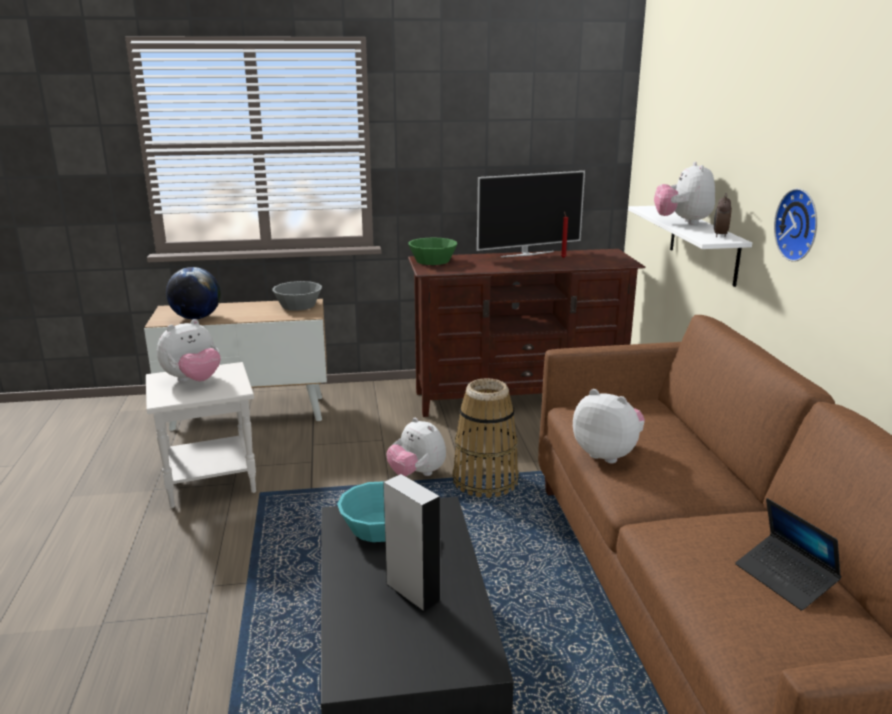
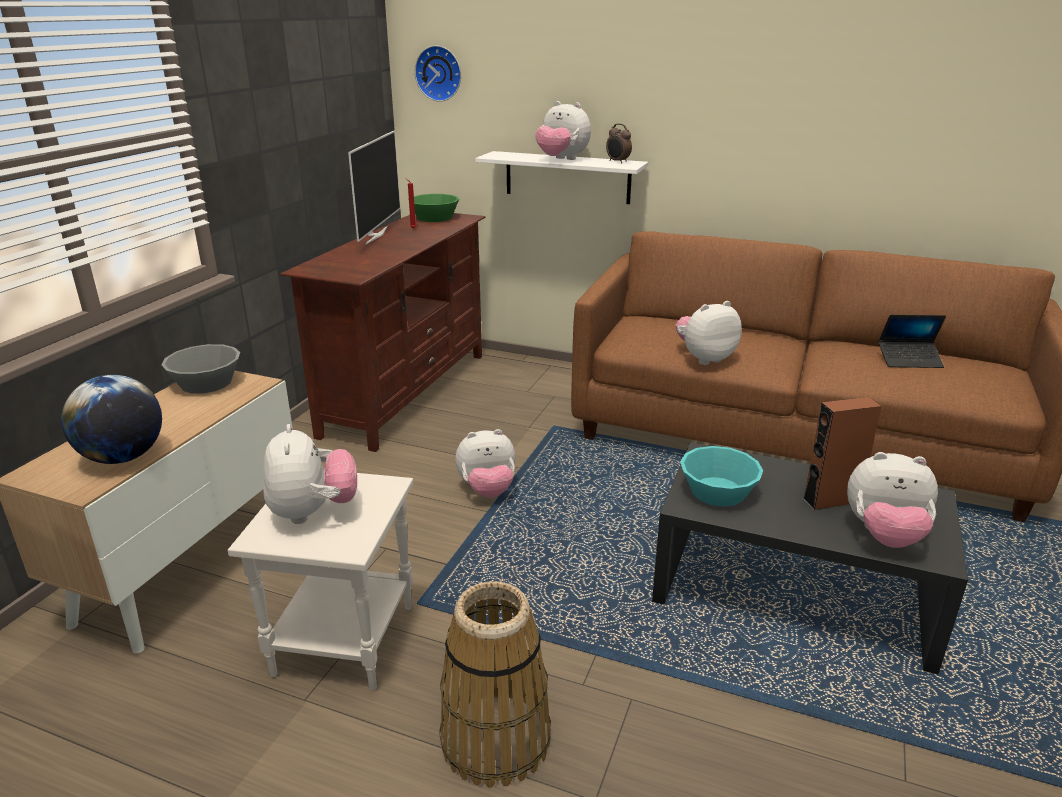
camera: 60 degrees left, 5 degrees up
(369, 635) = (884, 535): none -> plush toy
(413, 592) = (831, 500): grey speaker -> brown speaker
(433, 260) = (322, 267): green bowl -> green bowl (435, 217)
(485, 481) = (538, 460): basket -> basket (495, 739)
(800, 225) = (714, 136): wall clock -> wall clock (439, 73)

